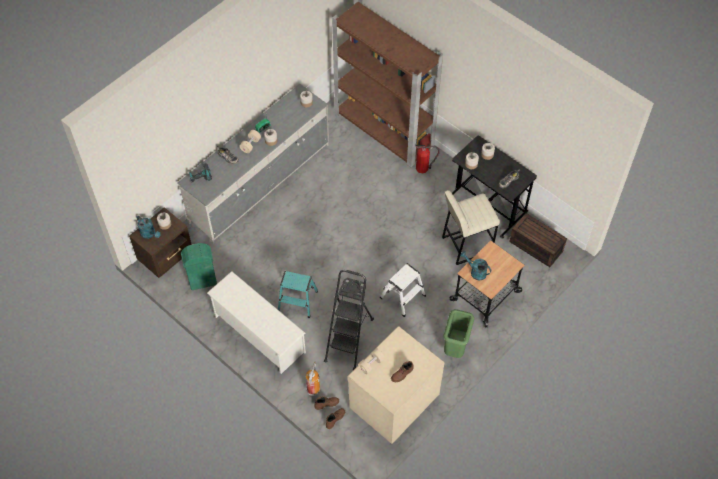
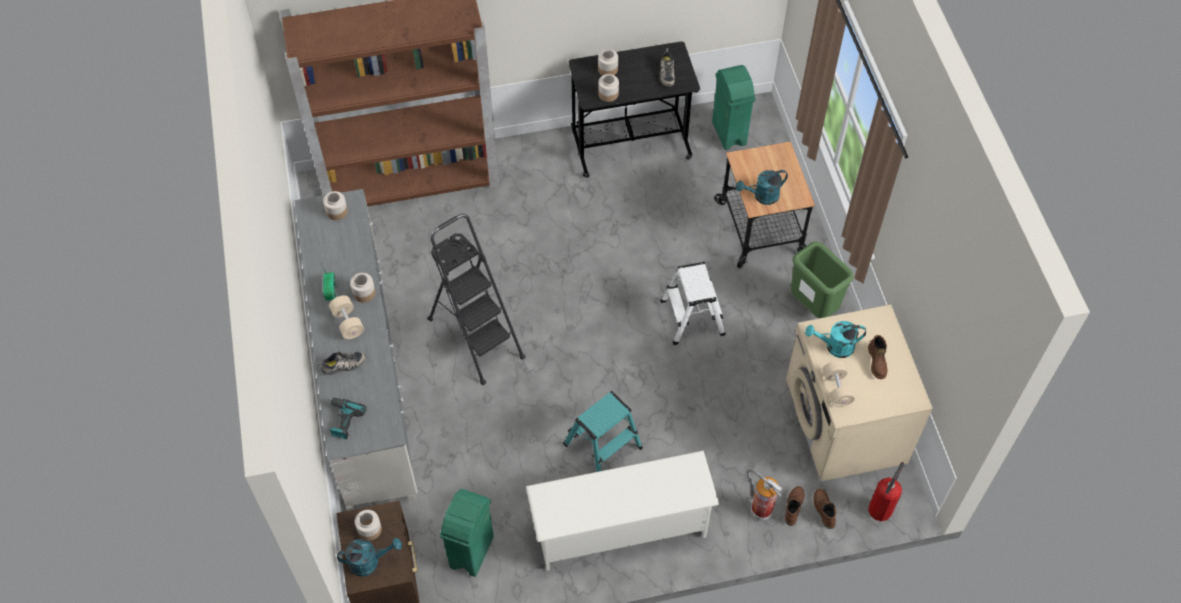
camera: 55 degrees left, 0 degrees up
(349, 338) = (711, 418): step ladder -> step ladder (475, 336)
(396, 350) = (834, 347): none -> turquoise watering can
(423, 168) = (512, 173): fire extinguisher -> fire extinguisher (881, 507)
(465, 245) = (669, 202): beige stool -> none
(535, 246) = (729, 134): brown storage box -> green trash can

